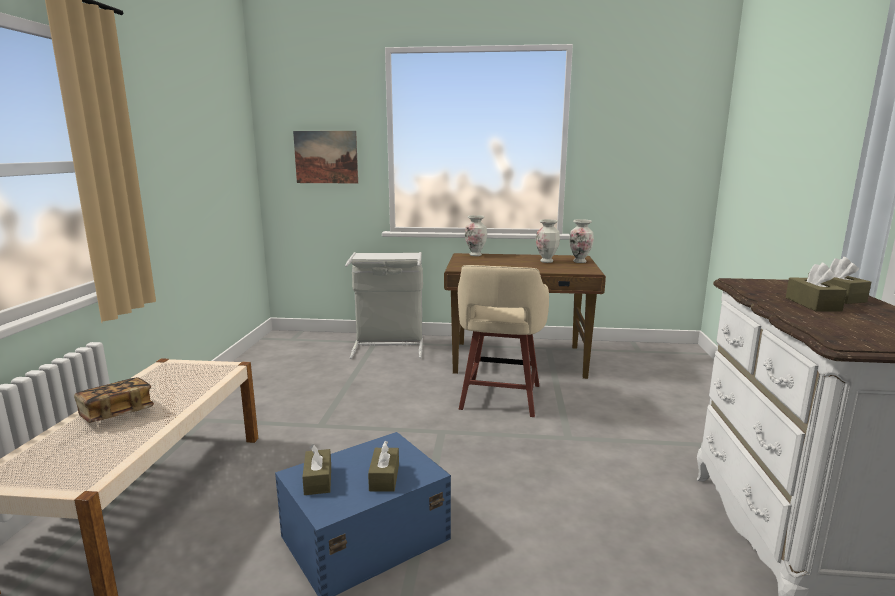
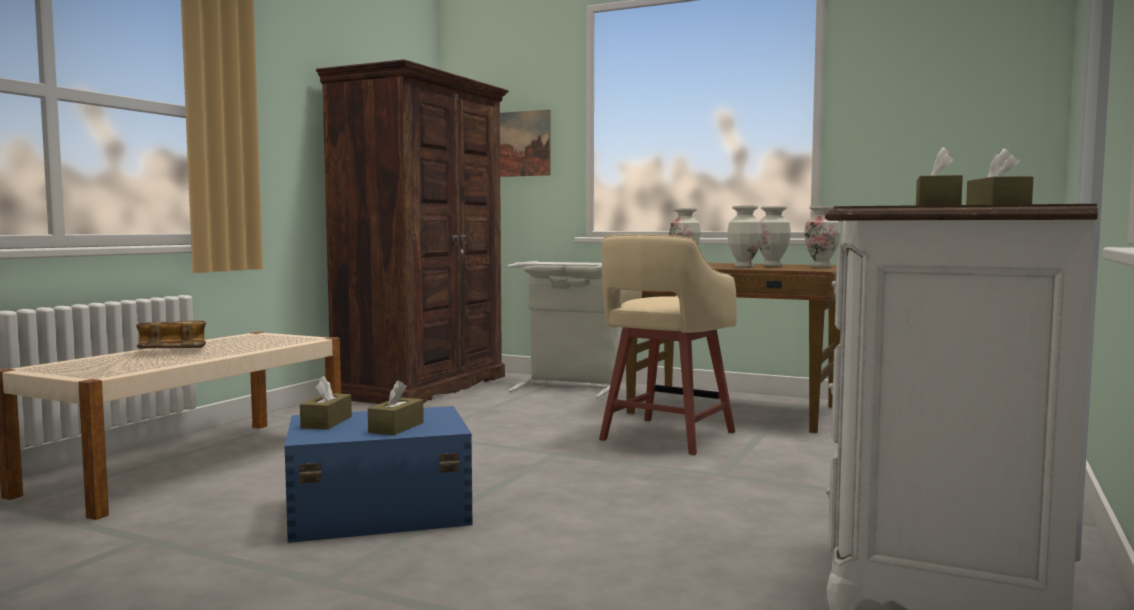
camera: 20 degrees right, 10 degrees down
(276, 359) = (423, 386): none -> brown wardrobe
(533, 266) = (743, 267): none -> vase

